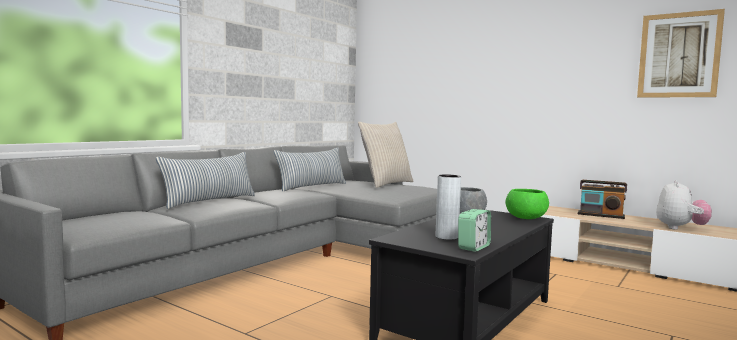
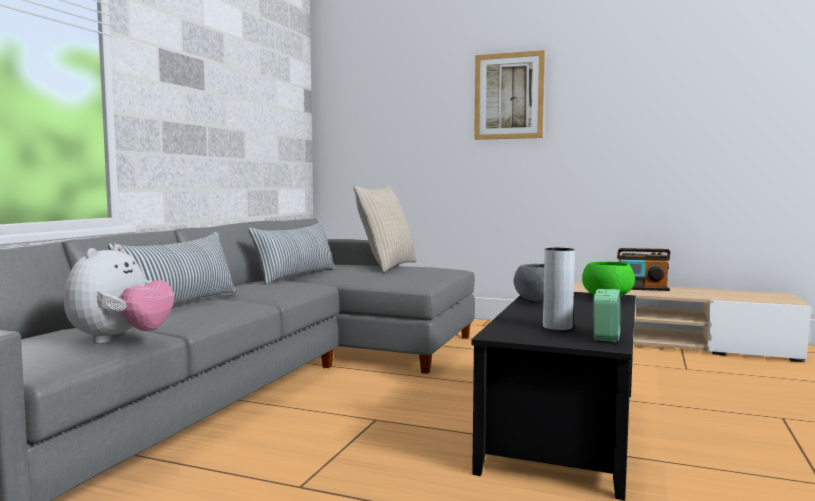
camera: 15 degrees left, 0 degrees up
(679, 55) = (716, 102): picture -> picture (509, 96)
(680, 228) = (734, 297): plush toy -> plush toy (121, 340)

